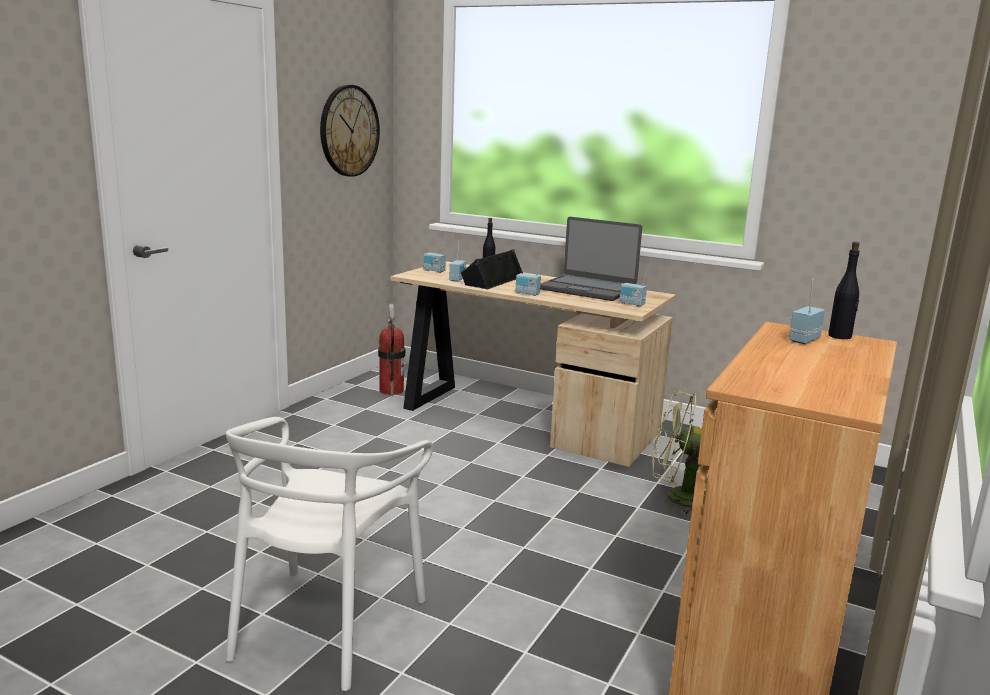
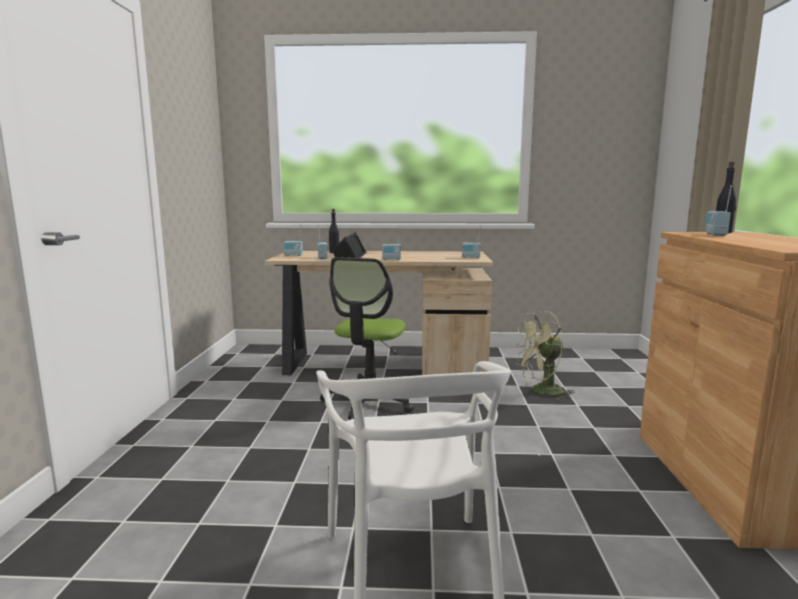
camera: 25 degrees left, 5 degrees down
(349, 131) = (197, 143): wall clock -> none
(391, 390) = (258, 364): fire extinguisher -> none
(462, 459) = (369, 401): none -> office chair
(587, 289) = (424, 254): laptop -> none

